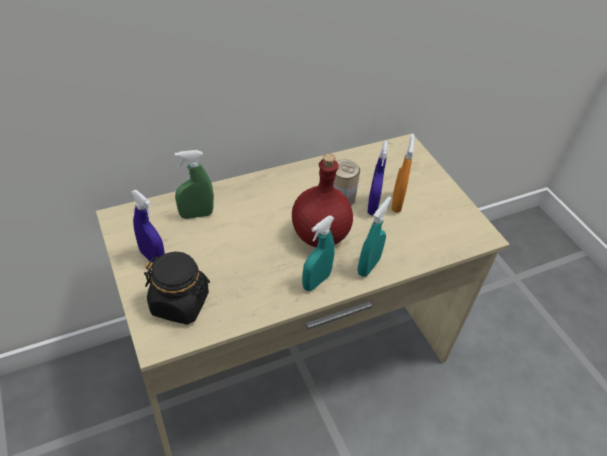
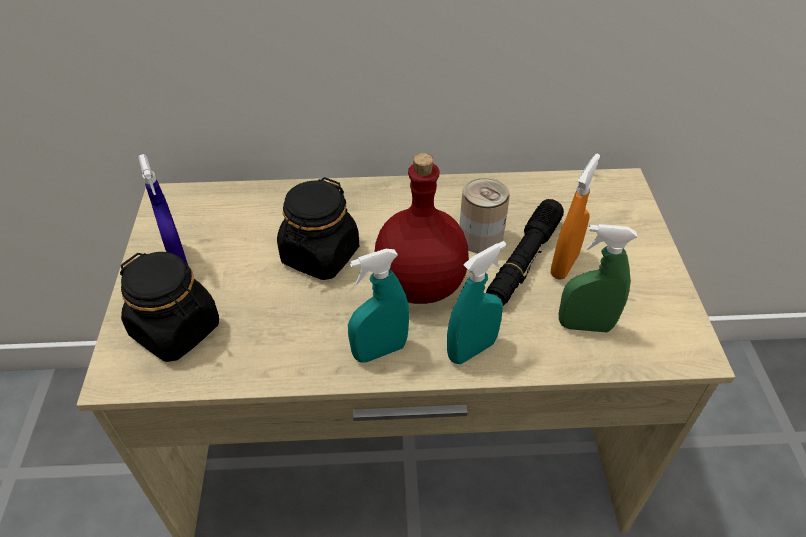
camera: 25 degrees right, 0 degrees up
(196, 215) = (265, 216): green spray bottle -> green spray bottle (585, 325)
(247, 232) = (320, 255): none -> black jar
(372, 206) = (523, 261): blue spray bottle -> black flashlight

